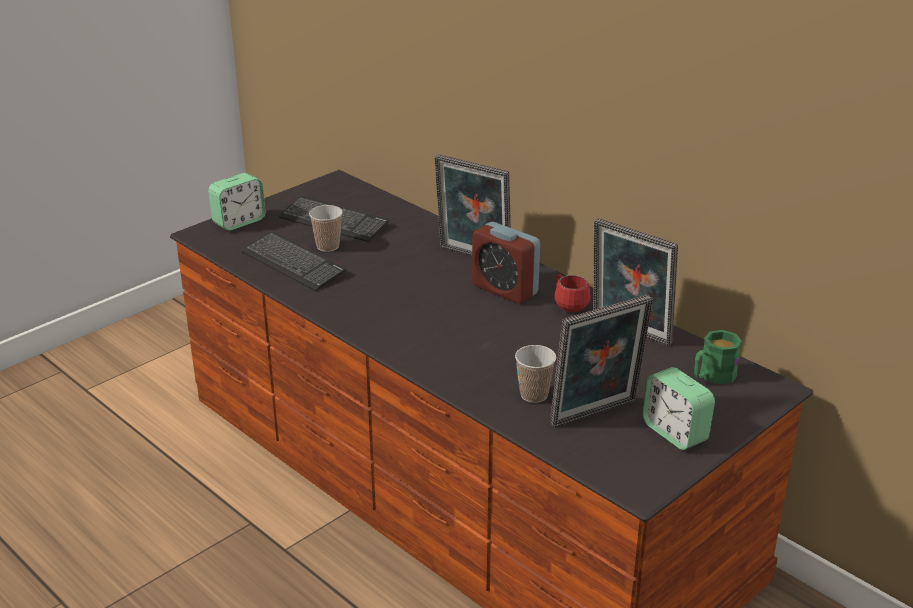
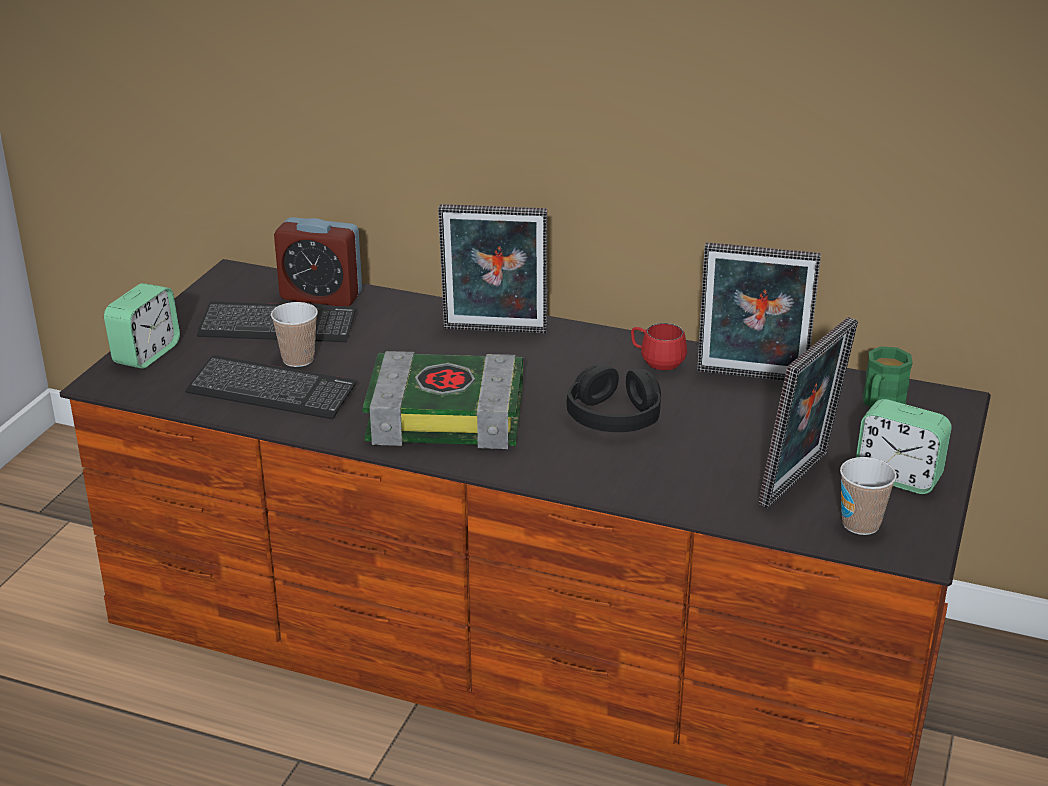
camera: 25 degrees left, 0 degrees up
(392, 306) = (449, 414): none -> book
(504, 289) = (567, 362): alarm clock -> alarm clock (321, 296)
(504, 334) = (614, 415): none -> black headphones
(534, 395) = (711, 477): cup -> cup (860, 524)

